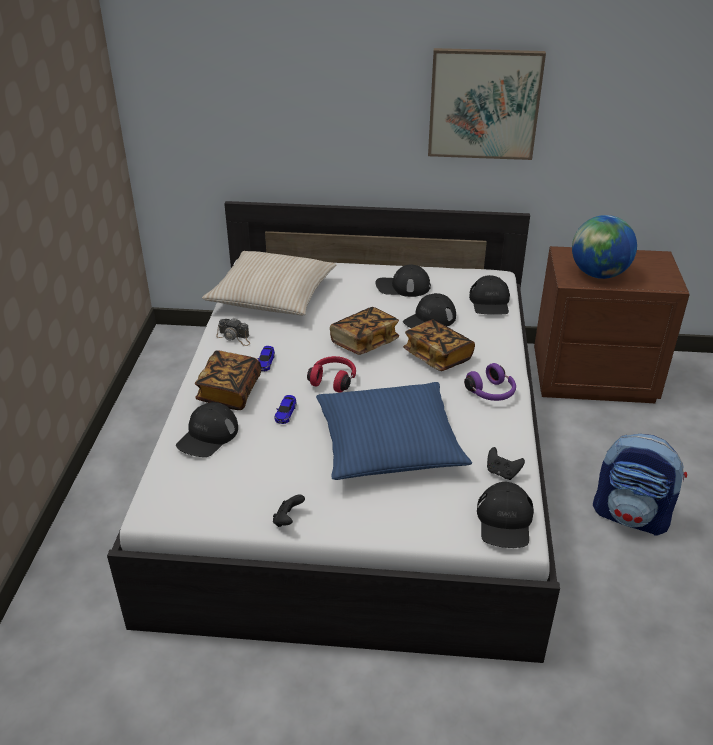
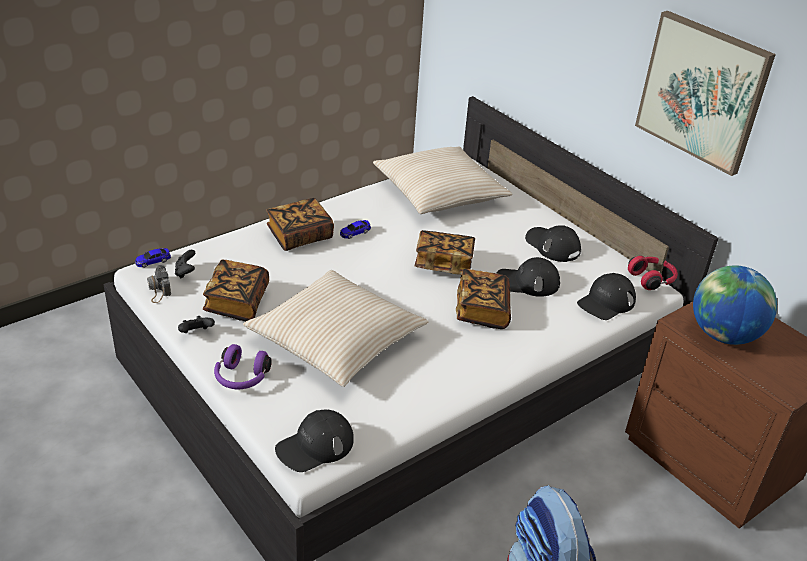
camera: 45 degrees right, 0 degrees up
(208, 436) = (241, 252): black cap -> none
(234, 337) = (364, 204): camera -> camera (159, 289)
(276, 473) = (237, 302): none -> book
(285, 413) = (309, 272): toy car -> toy car (153, 261)
(333, 380) = (376, 273): red headphones -> red headphones (652, 279)
(389, 444) = (336, 339): blue pillow -> beige pillow
(491, 393) = (474, 364): purple headphones -> purple headphones (241, 378)
(502, 472) = (375, 418): black game controller -> black game controller (185, 272)

